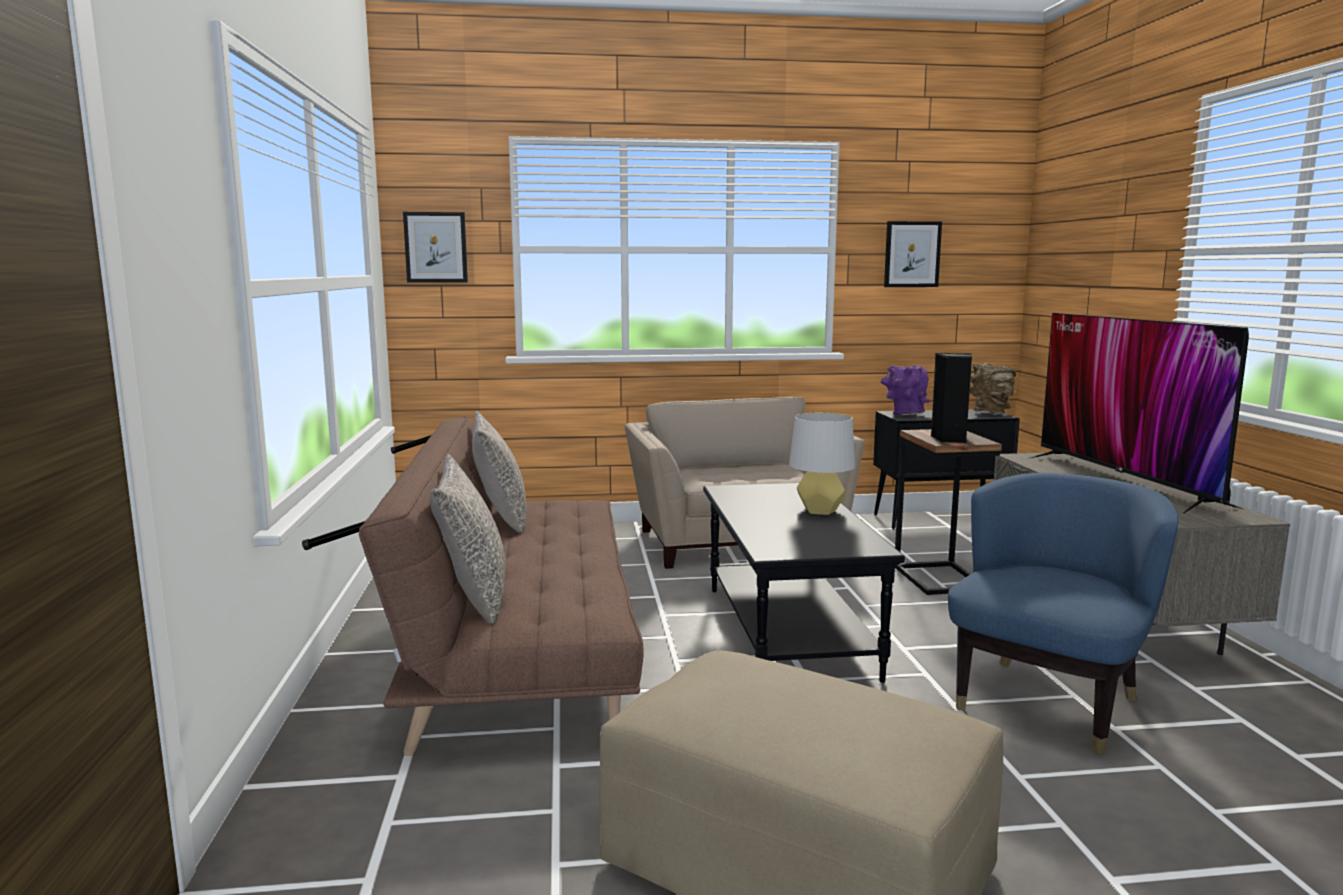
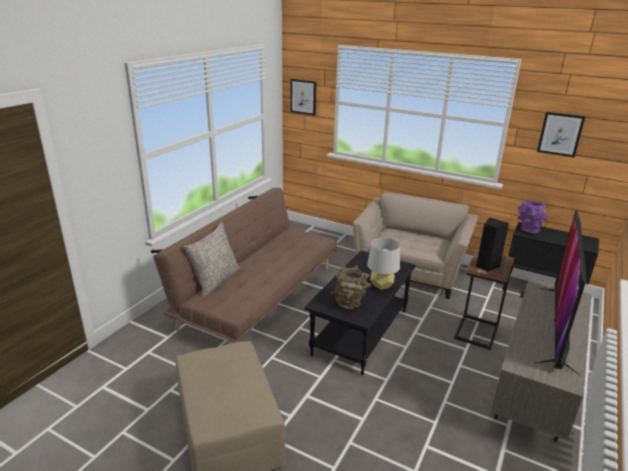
camera: 35 degrees right, 15 degrees up
(500, 518) = (276, 239): grey pillow -> none
(989, 413) = (586, 243): brown vase -> brown vase (350, 303)
(1048, 701) = (417, 419): blue armchair -> none

